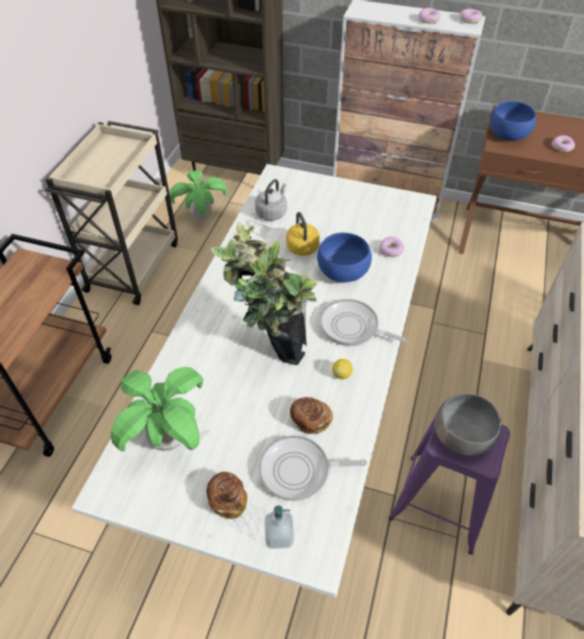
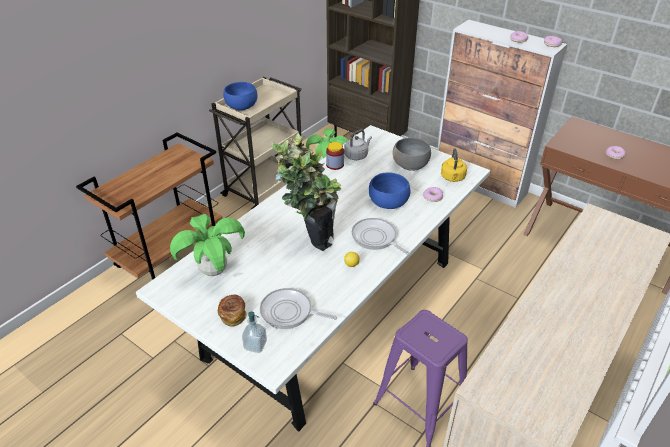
camera: 20 degrees right, 10 degrees down
(251, 233) = (335, 165): none -> jar
(303, 249) = (367, 182): yellow kettle -> yellow kettle (452, 178)
(310, 420) = (313, 285): bread -> none
(462, 436) = (427, 332): grey bowl -> grey bowl (410, 165)
(508, 135) = (572, 139): blue bowl -> blue bowl (242, 106)

